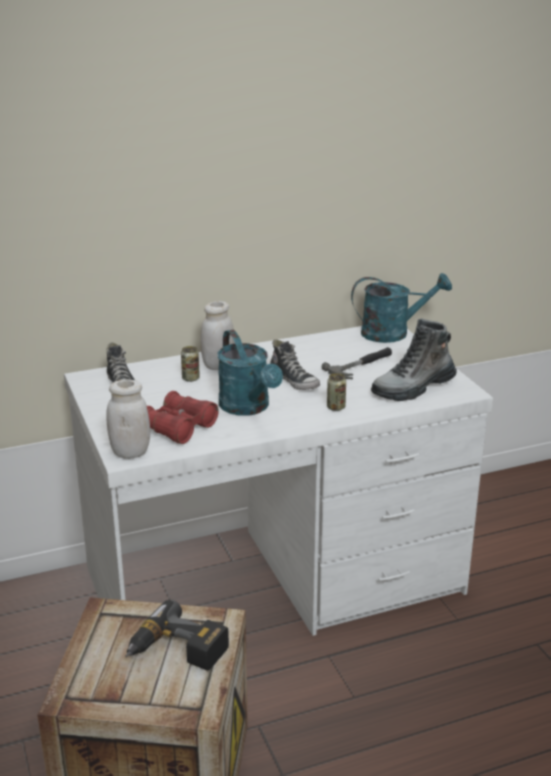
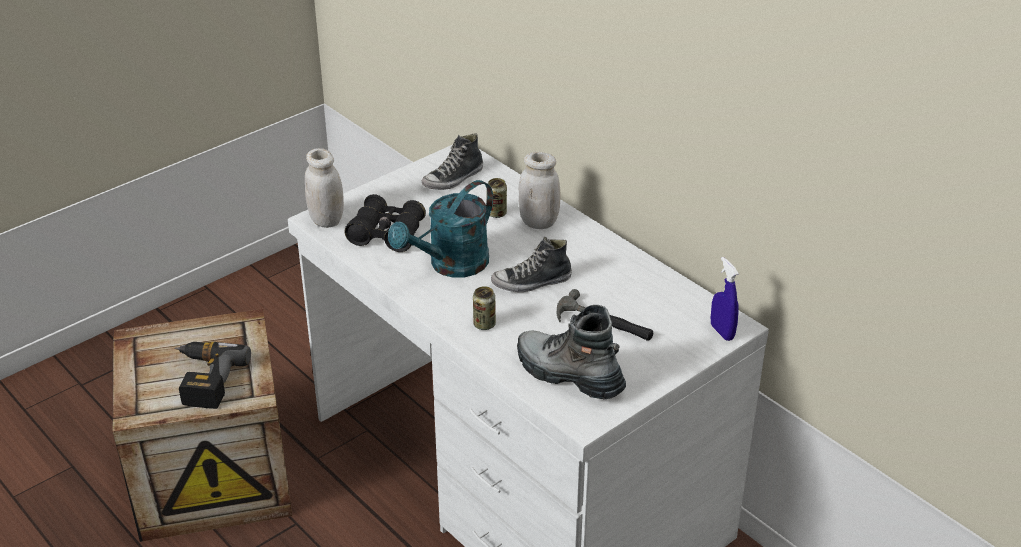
camera: 70 degrees right, 10 degrees up
(179, 427) = (387, 234): red binoculars -> black binoculars
(294, 381) = (531, 282): shoe -> shoe turned 45 degrees clockwise
(393, 333) = (722, 332): turquoise watering can -> blue spray bottle

